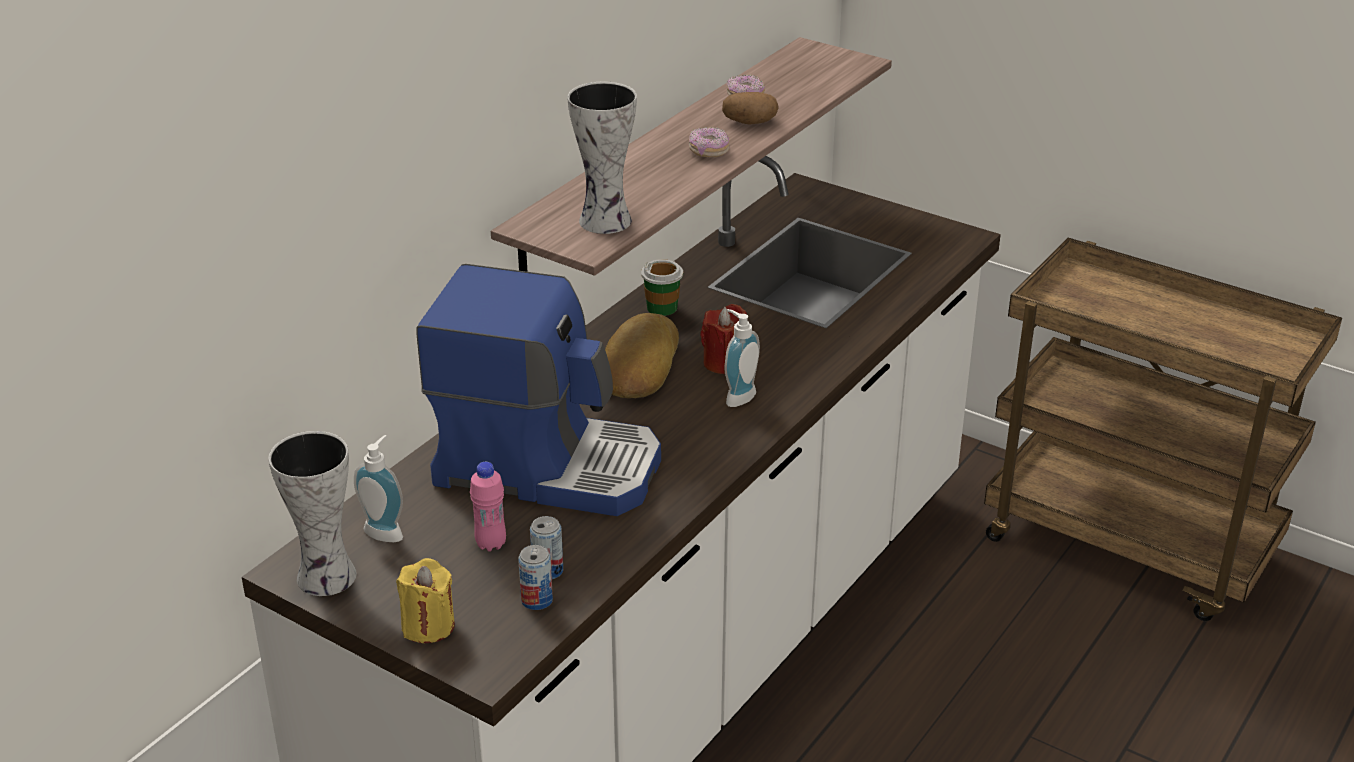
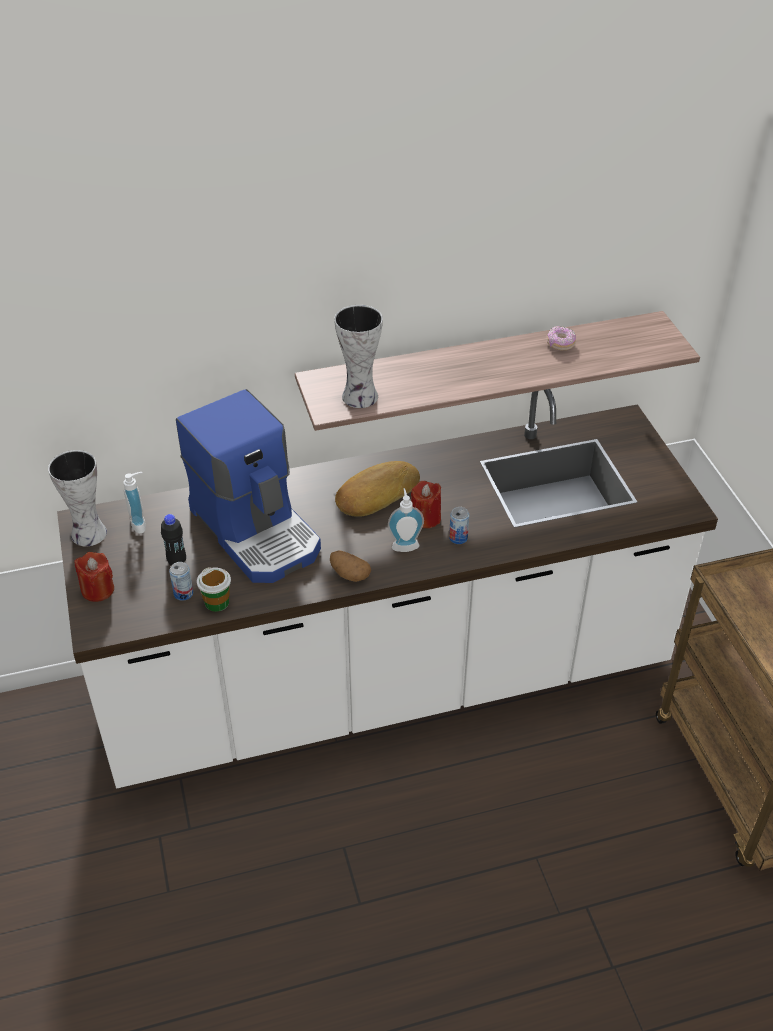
camera: 40 degrees right, 10 degrees up
(428, 626) = (98, 590): yellow candle -> red candle
(491, 544) = (177, 561): pink bottle -> black bottle
(537, 600) = (159, 607): can -> can (458, 538)
(662, 308) = (436, 462): cup -> cup (217, 602)
(708, 151) = (483, 375): donut -> none
(750, 122) = (537, 364): potato -> potato (349, 574)

